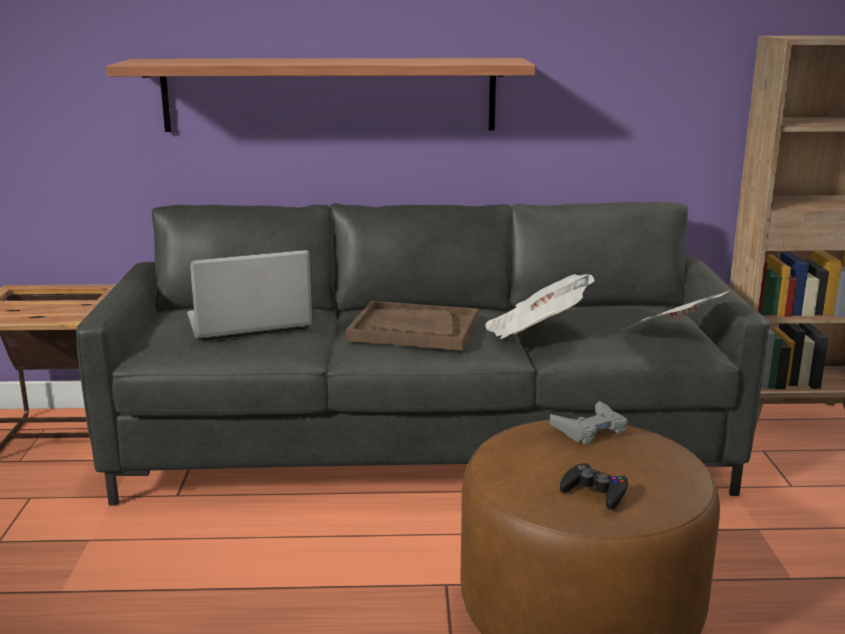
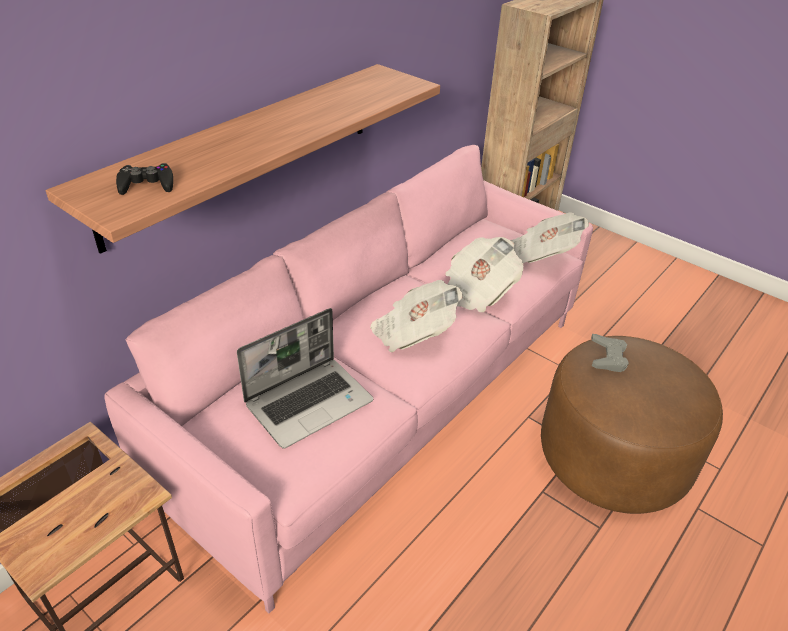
camera: 50 degrees left, 20 degrees up
(247, 324) = (310, 402): laptop -> laptop turned 150 degrees counterclockwise
(413, 329) = (413, 333): brown tray -> newspaper
(423, 453) = (389, 402): grey sofa -> pink sofa
(595, 492) = (682, 405): black game controller -> black game controller (147, 185)

